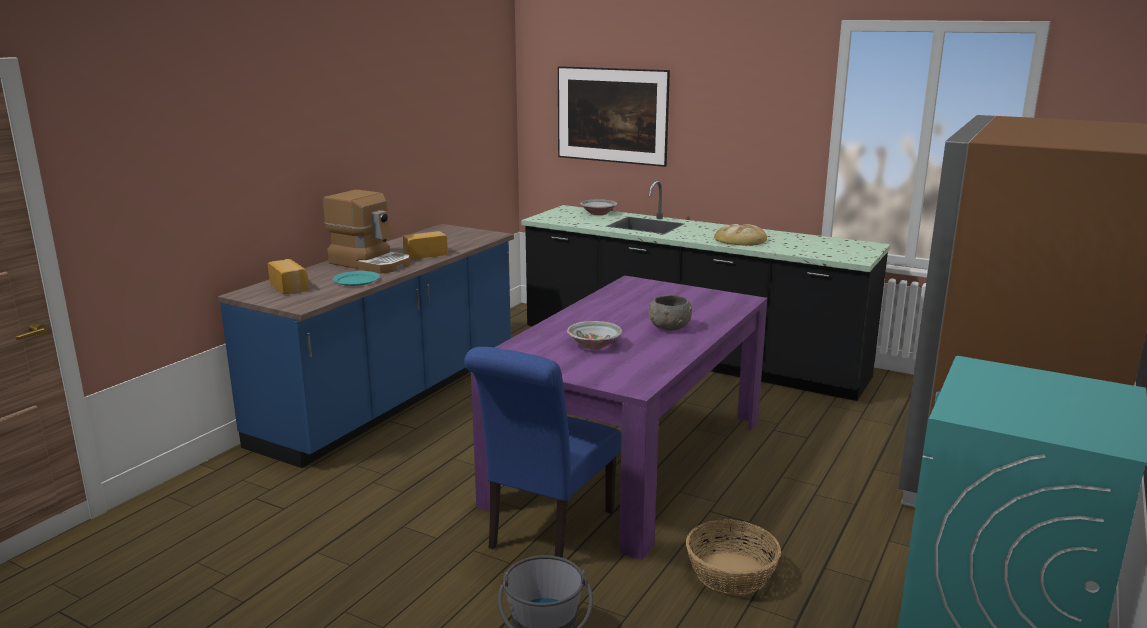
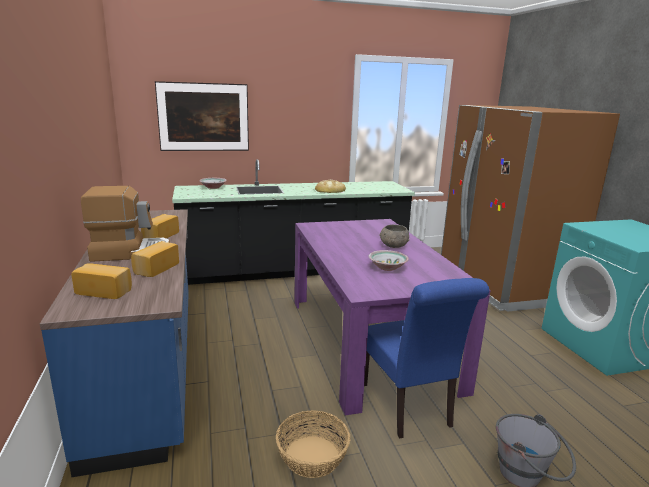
camera: 45 degrees left, 0 degrees up
(356, 280) = (155, 268): turquoise plate -> bread
(730, 573) = (512, 379): basket -> basket (311, 456)

